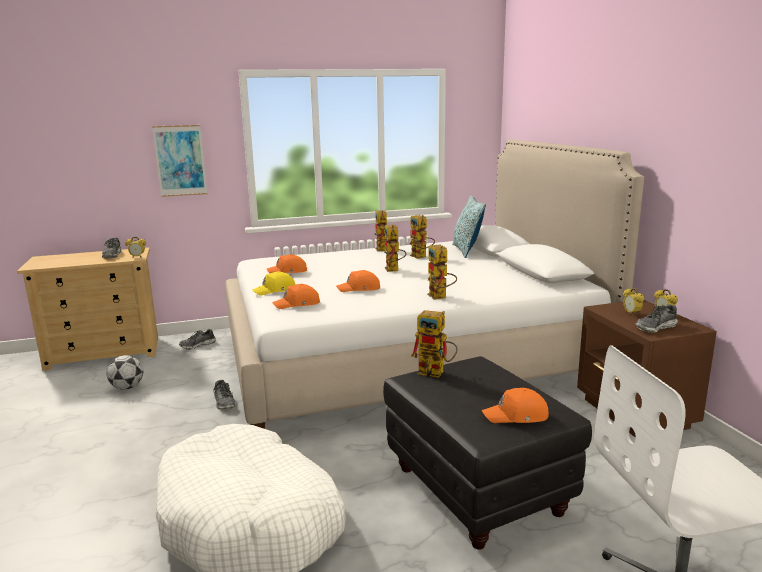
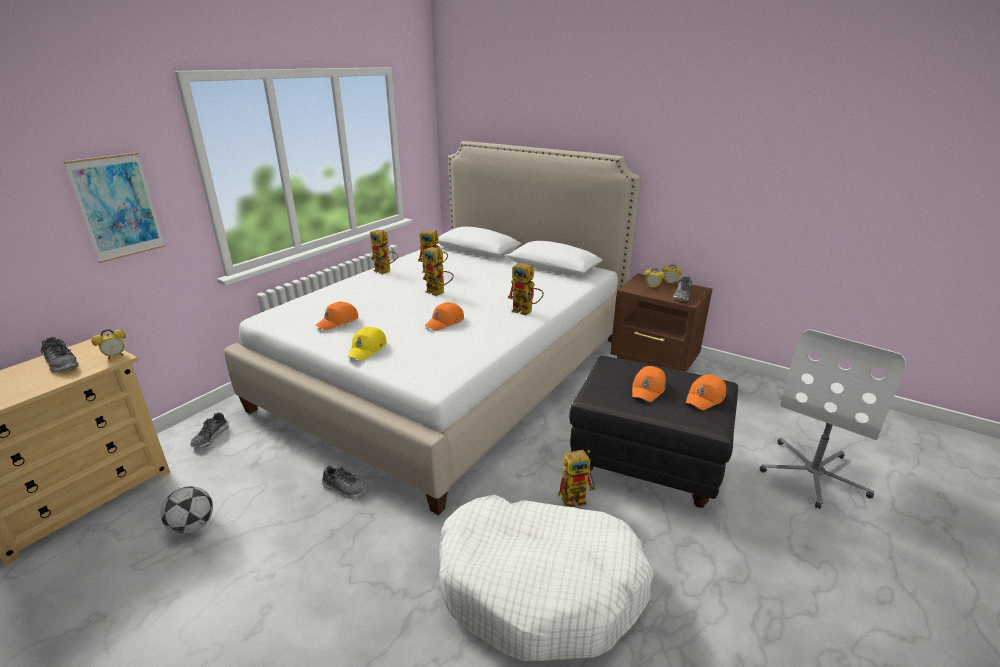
camera: 40 degrees left, 10 degrees up
(297, 304) = (421, 358): orange cap -> orange cap (648, 389)
(436, 372) = (603, 383): toy robot -> toy robot (578, 498)
(467, 250) = (460, 256): pillow -> none

